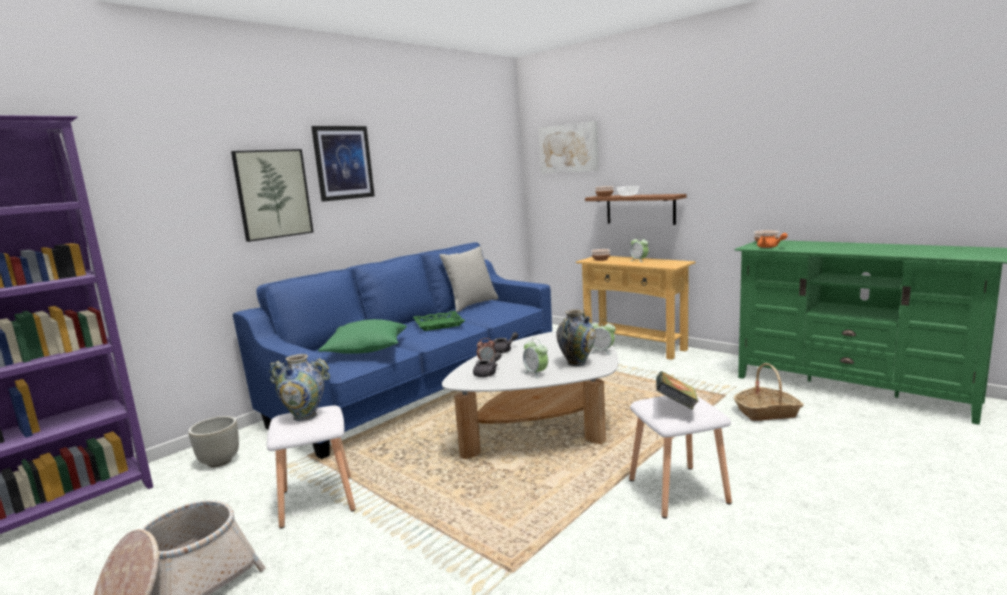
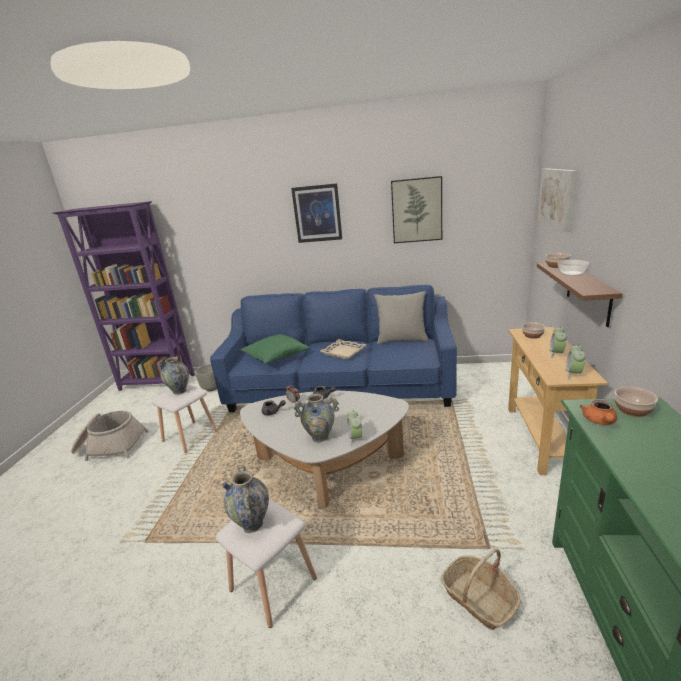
camera: 55 degrees right, 10 degrees up
(273, 194) = (264, 237): picture -> picture (416, 210)
(439, 324) = (343, 352): green tray -> beige tray
(536, 373) = (284, 430): alarm clock -> alarm clock (573, 374)
(676, 406) = (252, 524): book -> vase

